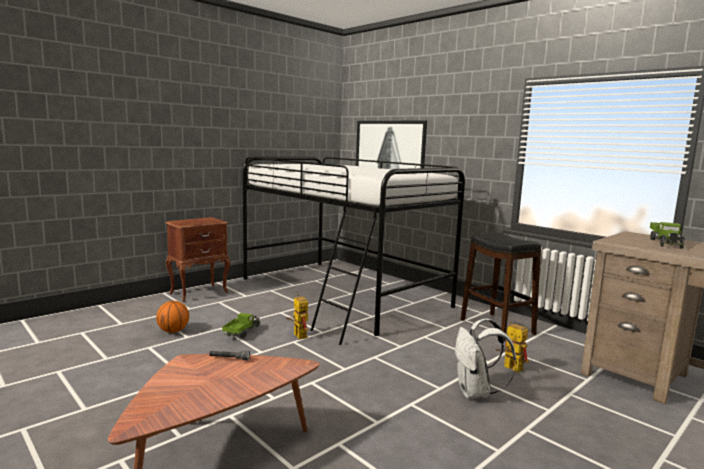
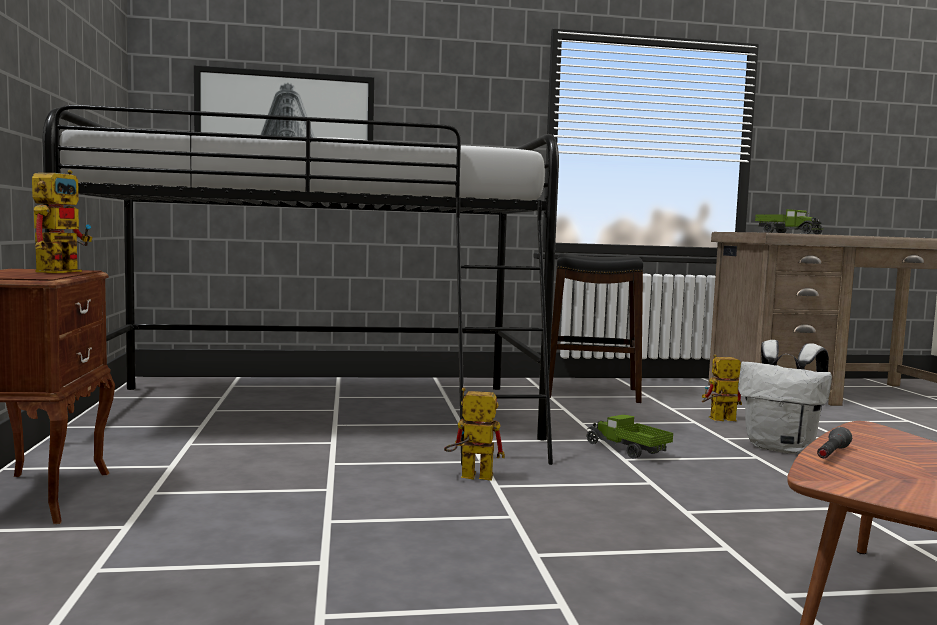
camera: 55 degrees left, 5 degrees down
(173, 331) = (257, 570): basketball -> none
(210, 220) = (62, 271): none -> toy robot
(242, 332) = (386, 510): toy truck -> toy truck (626, 450)

